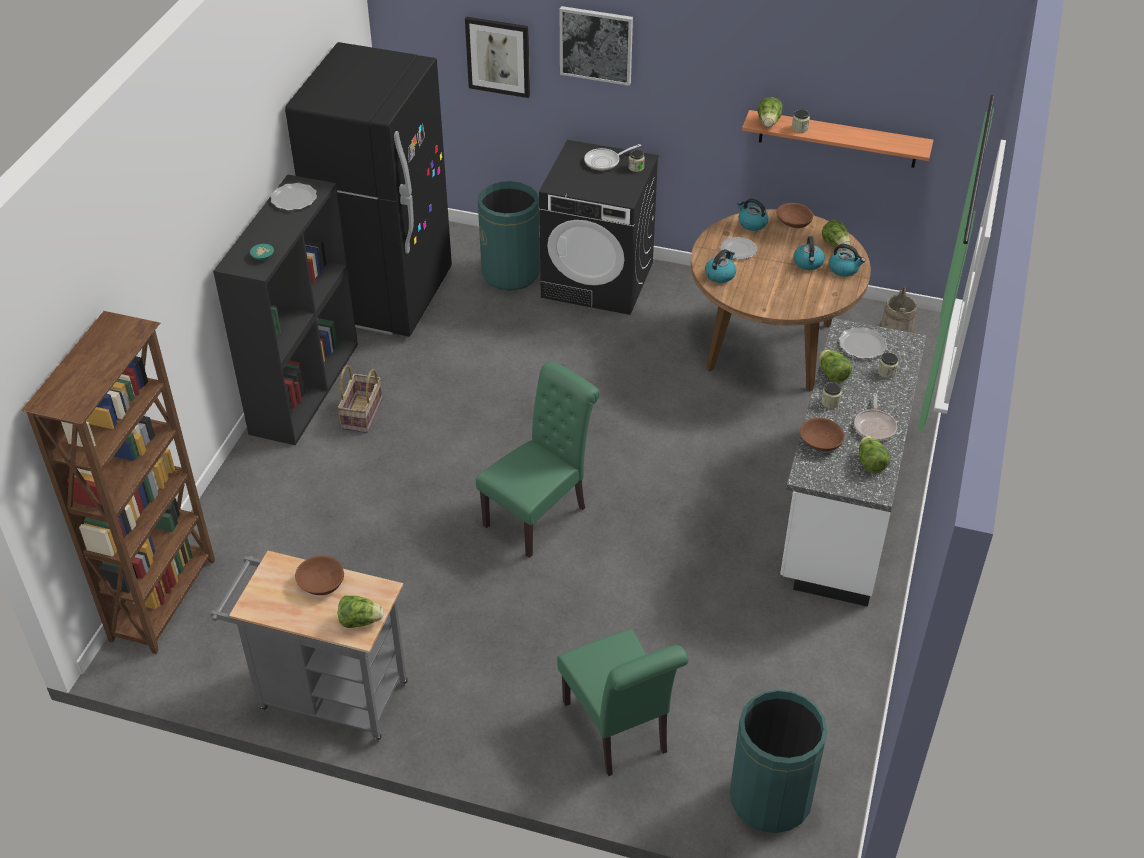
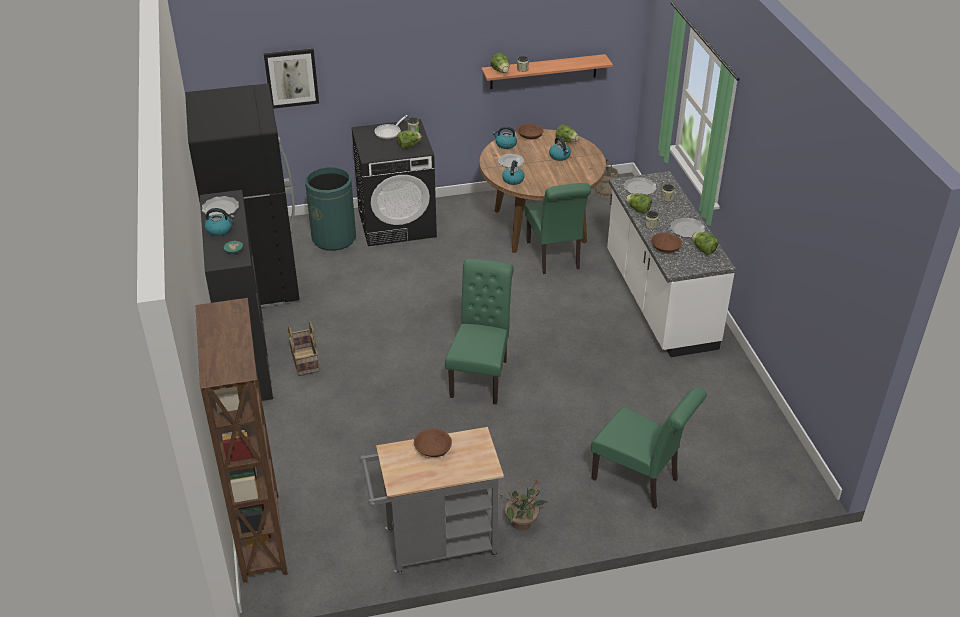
camera: 30 degrees left, 5 degrees down
(360, 621) = (481, 460): lettuce -> lettuce (408, 146)
(441, 716) = (522, 522): none -> potted plant
(596, 45) = (366, 49): picture -> none
(754, 396) = (554, 257): none -> green chair
(770, 799) = (757, 477): green trash can -> none
(844, 269) = (583, 153): kettle -> kettle (219, 229)
(875, 426) = (687, 229): frying pan -> plate

